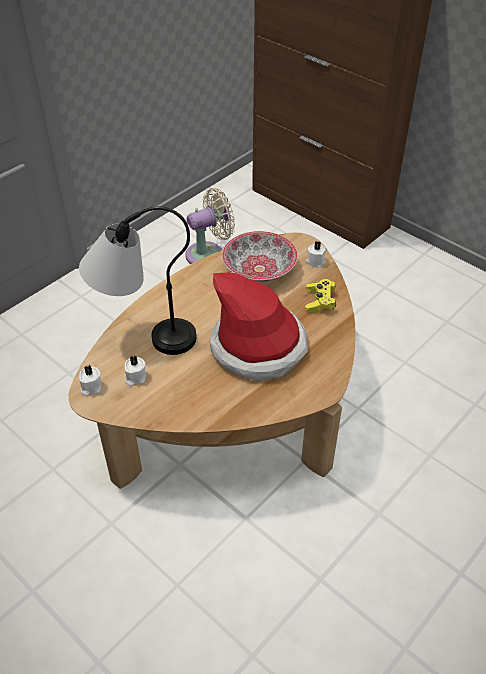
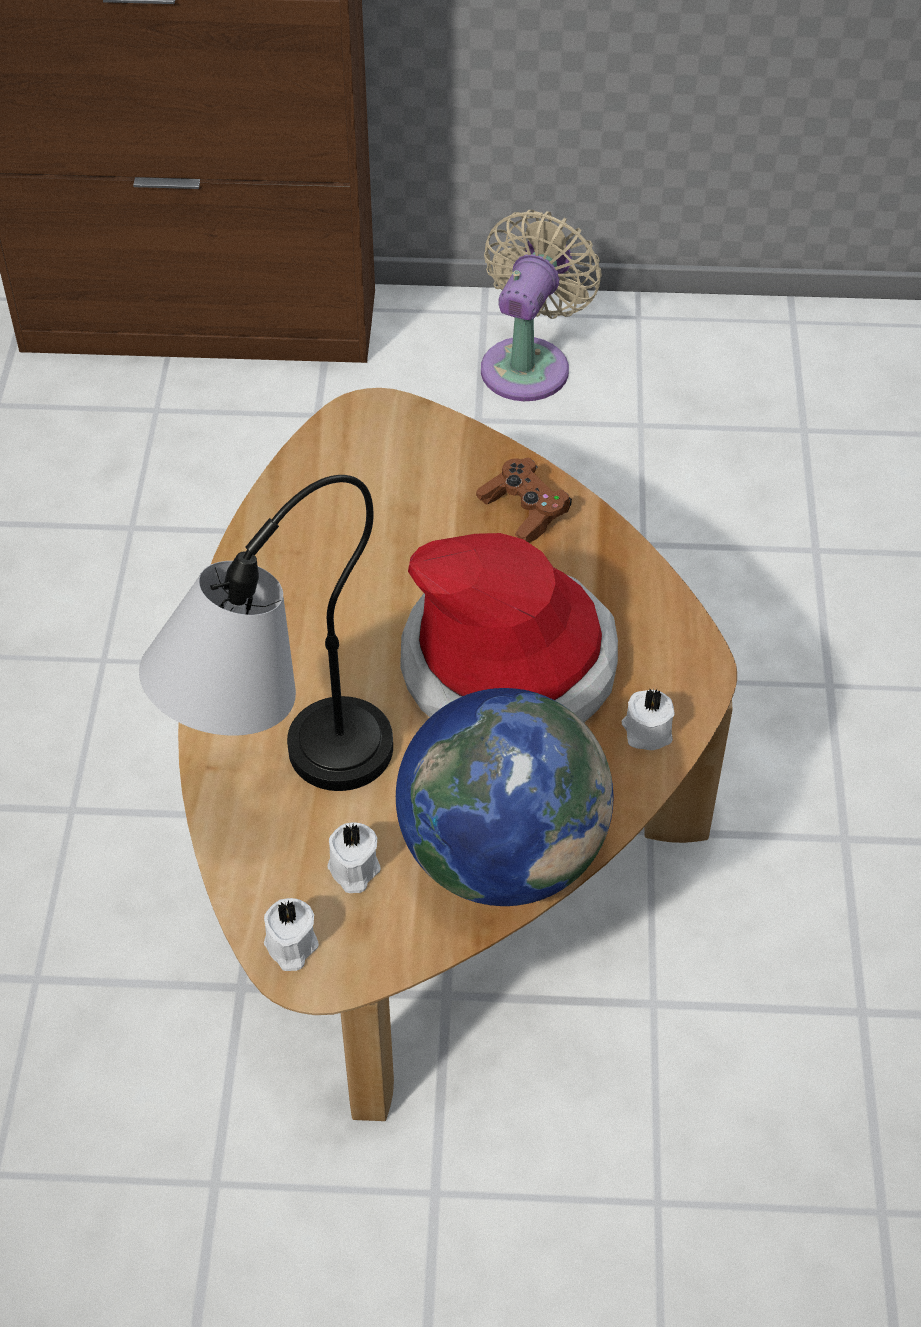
camera: 40 degrees left, 5 degrees up
(186, 405) = (502, 855): none -> globe
(208, 254) = (70, 544): beige fan -> beige fan (529, 363)
(259, 269) = (351, 512): bowl -> none
(316, 261) = (435, 435): white candle -> white candle (646, 731)
(320, 301) = (524, 511): yellow game controller -> brown game controller

